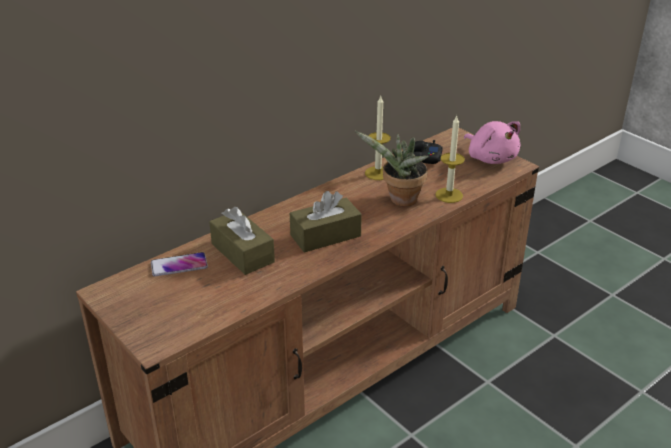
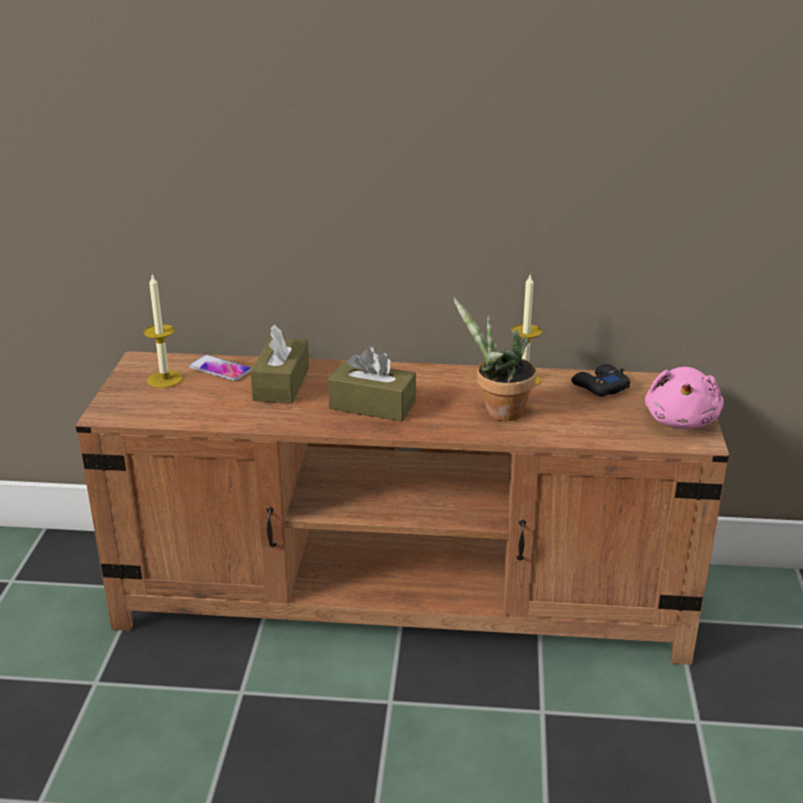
camera: 45 degrees right, 5 degrees down
(449, 195) = (560, 431): candle -> candle (165, 379)

